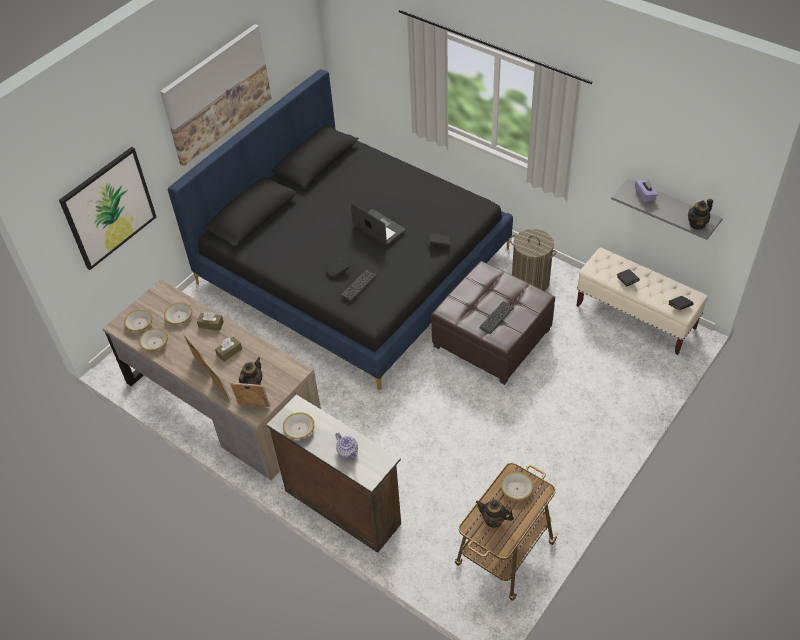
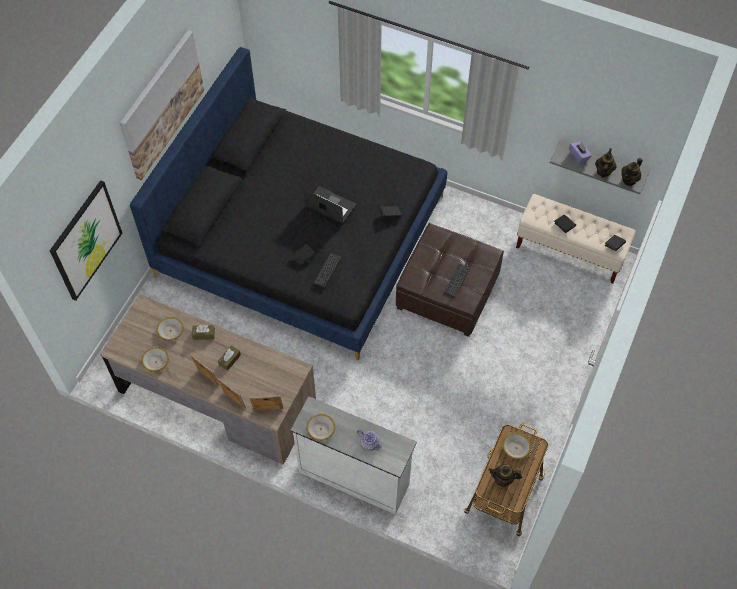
camera: 15 degrees left, 10 degrees up
(139, 323) = (134, 344): bowl -> none
(252, 383) = (260, 387): teapot -> teapot (603, 171)
(343, 505) = (354, 476): brown dresser -> white dresser
(530, 282) = (469, 229): laundry basket -> none

